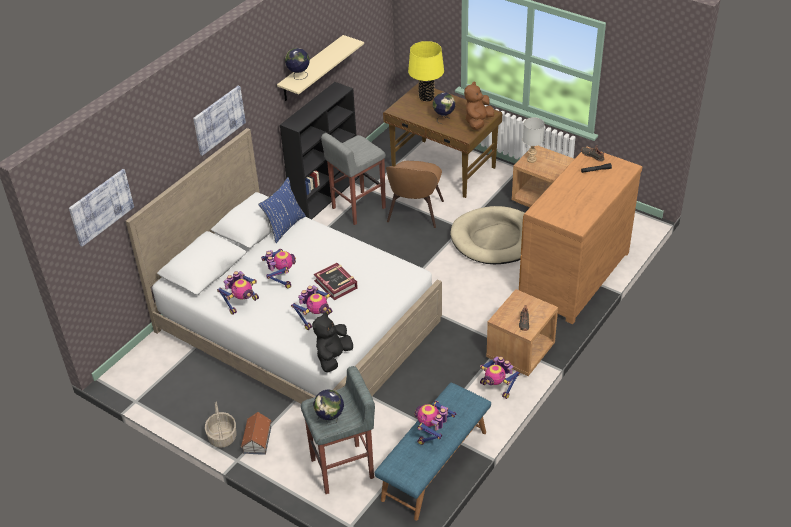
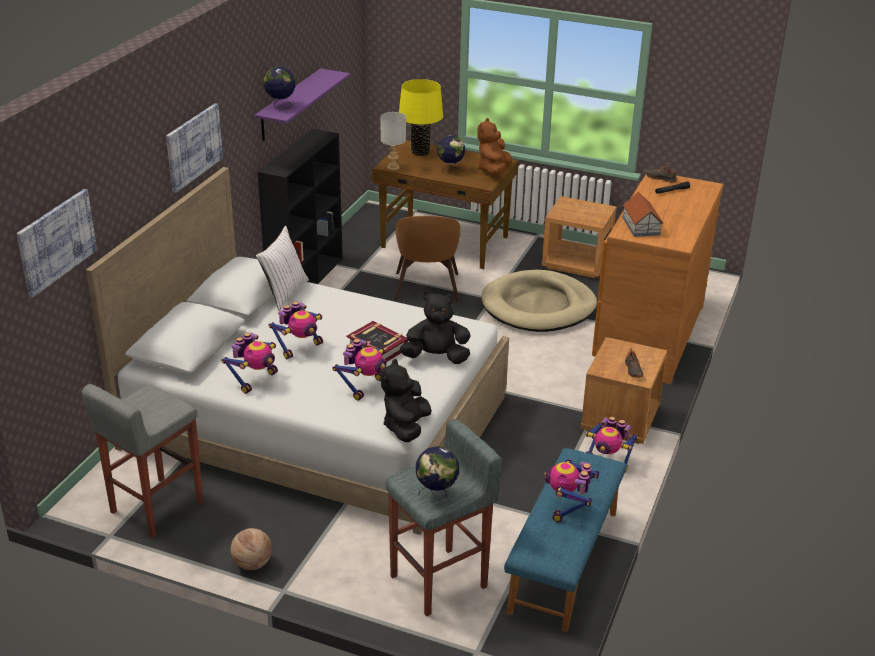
camera: 15 degrees left, 10 degrees down
(222, 436) = (252, 564): basket -> basketball
(257, 440) = (305, 561): toy house -> toy house (641, 226)
(281, 278) = (299, 348): toy robot -> toy robot turned 75 degrees clockwise
(284, 227) = (284, 293): blue pillow -> white pillow
(311, 69) = (289, 105): beige shelf -> purple shelf
(357, 208) = (352, 289): grey stool -> grey stool (155, 507)
(375, 298) = (436, 357): none -> black plush toy
(532, 159) = (565, 210): grey table lamp -> grey table lamp (393, 168)

